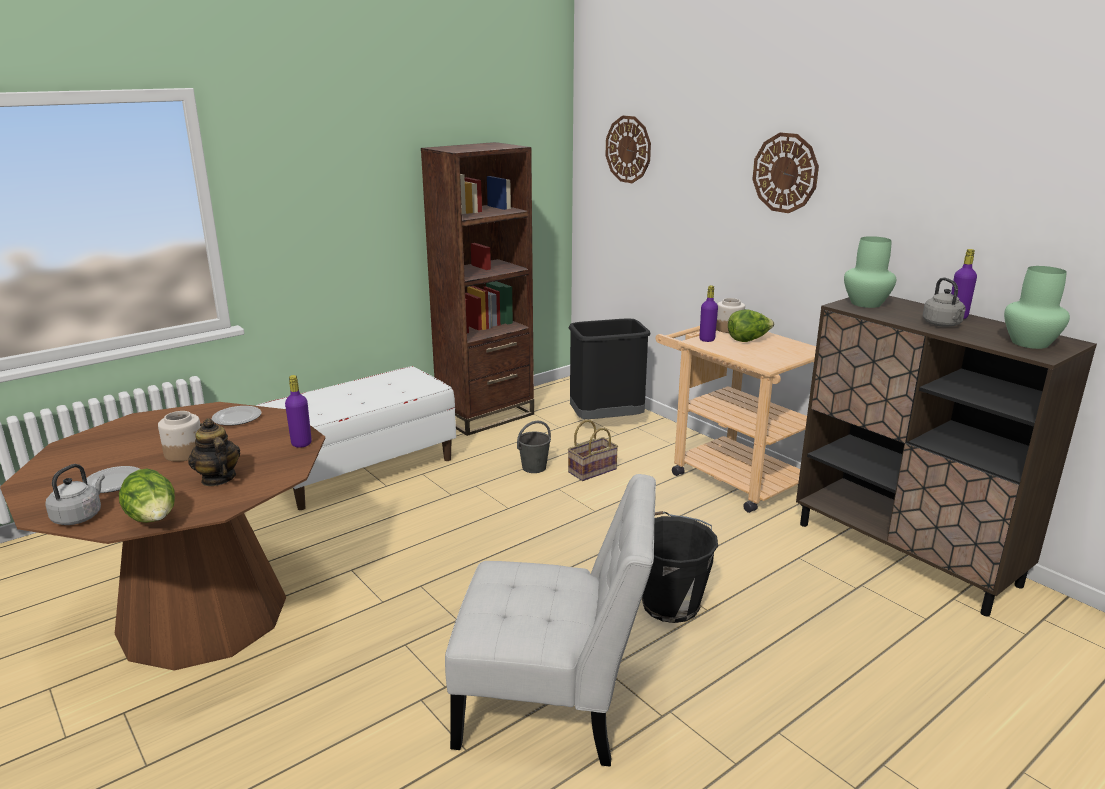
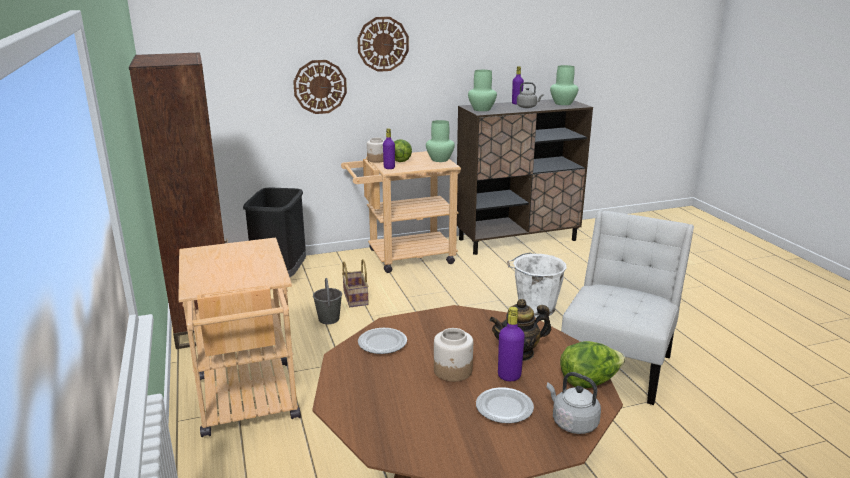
camera: 70 degrees left, 0 degrees up
(301, 443) = (464, 315): purple bottle -> purple bottle (509, 376)
(363, 470) = (249, 404): white bench -> beige cart
(628, 149) = (221, 47): wall clock -> wall clock (320, 87)
(669, 603) = (534, 308): black bucket -> white bucket
(785, 358) = (440, 159): none -> green vase

